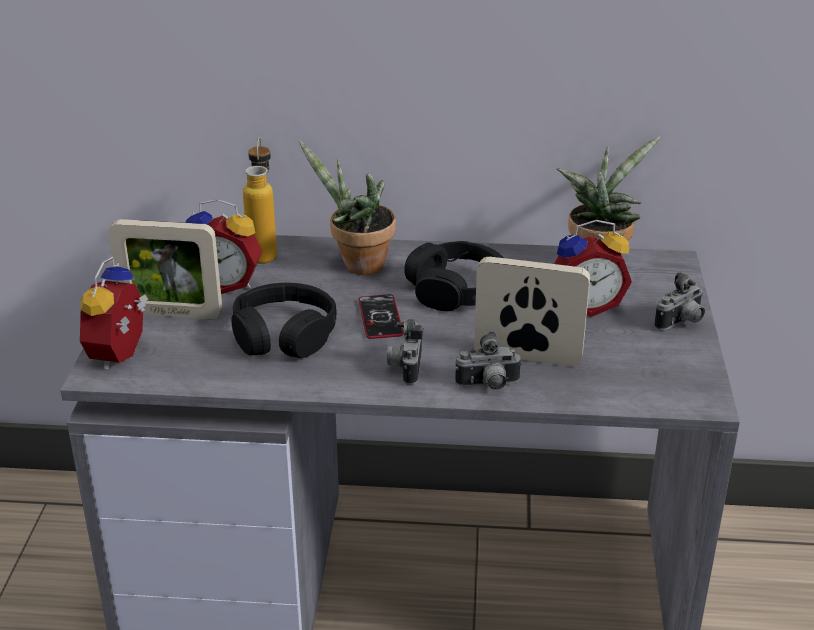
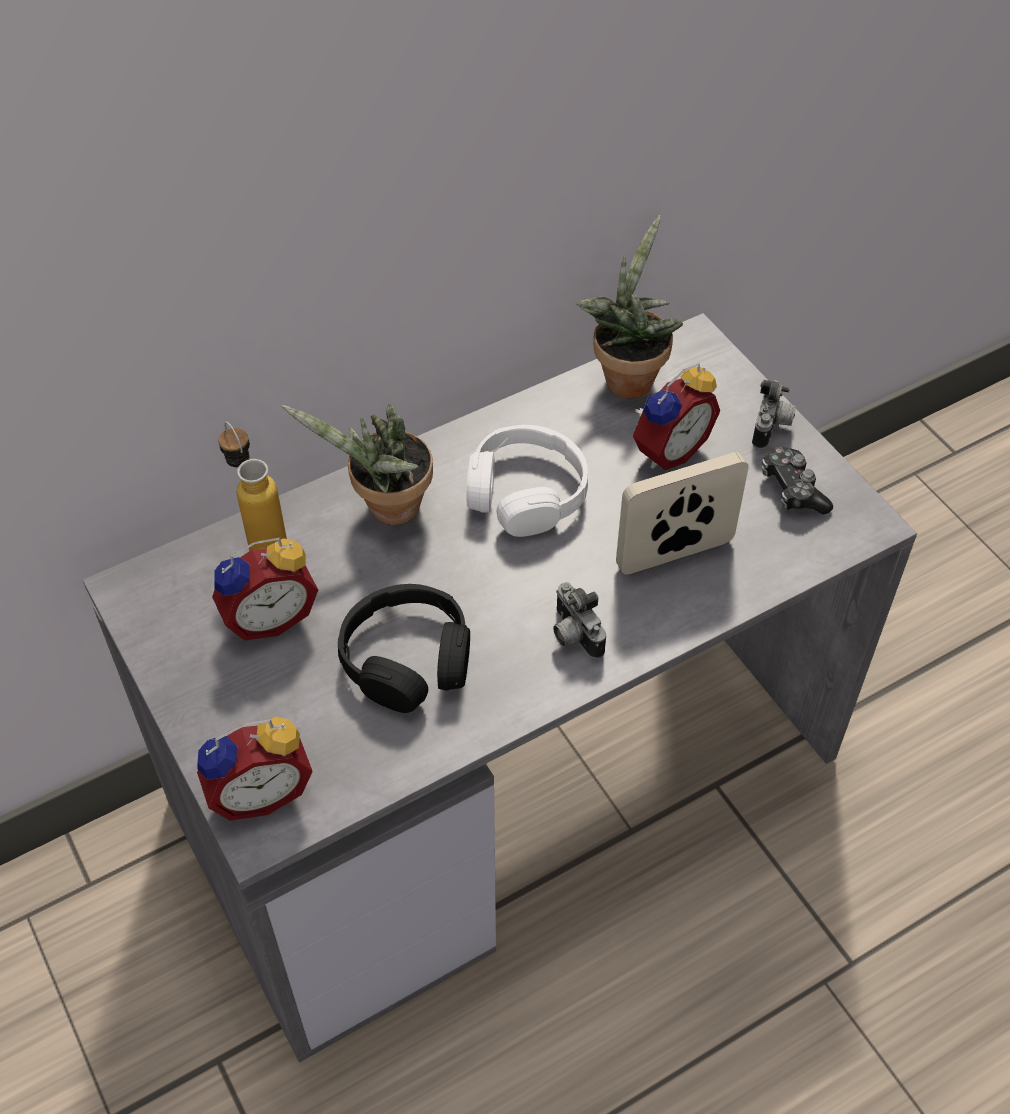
camera: 35 degrees left, 20 degrees up
(123, 355) = (259, 790): alarm clock -> alarm clock turned 90 degrees counterclockwise
(171, 314) = (251, 697): picture frame -> none
(380, 318) = (484, 577): phone -> none
(457, 290) = (525, 493): black headphones -> white headphones
(488, 386) = (672, 614): camera -> none
(660, 359) = (792, 489): none -> game controller

